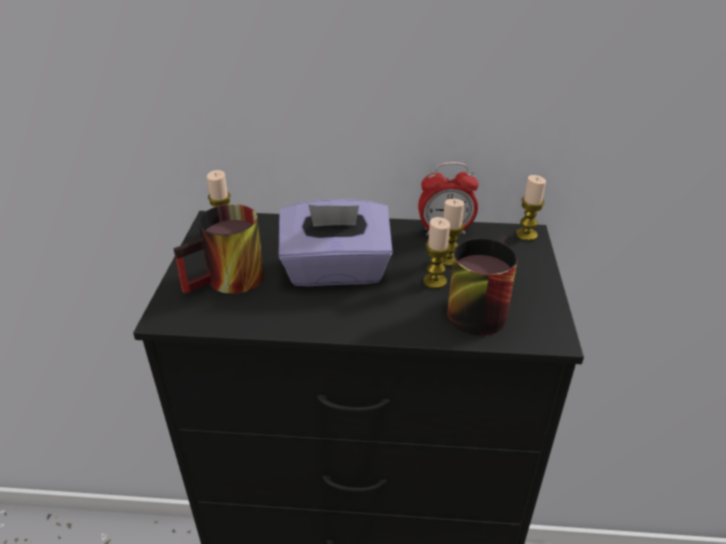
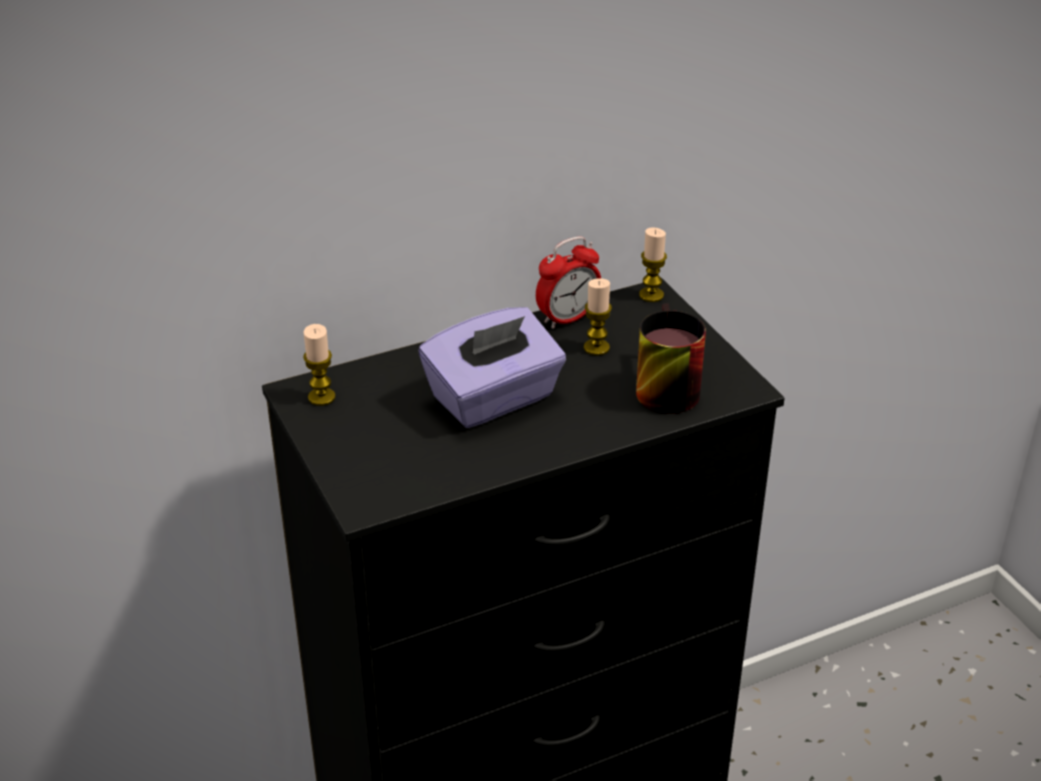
camera: 30 degrees left, 0 degrees up
(229, 283) = (393, 450): mug -> none
(434, 281) = (602, 375): candle -> none

